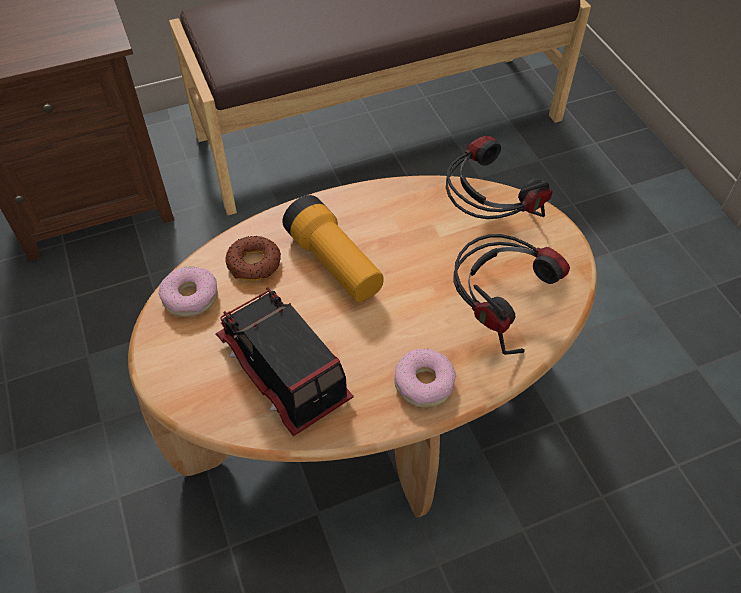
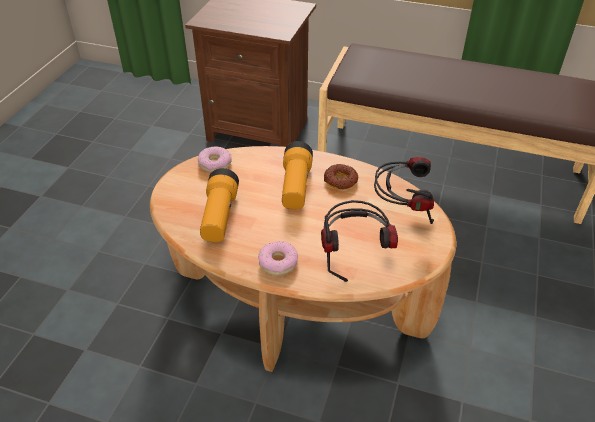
camera: 40 degrees right, 10 degrees down
(254, 263) = (258, 166): donut -> donut (340, 180)
(282, 370) = (219, 216): toy truck -> flashlight

